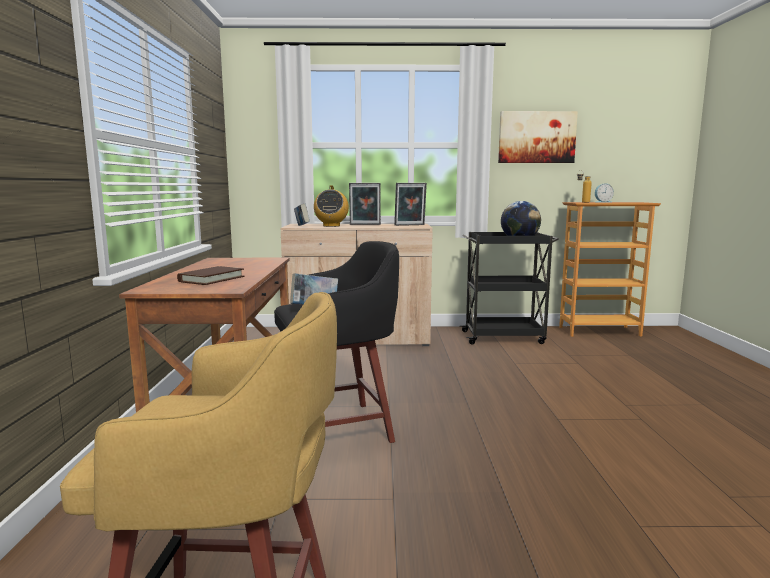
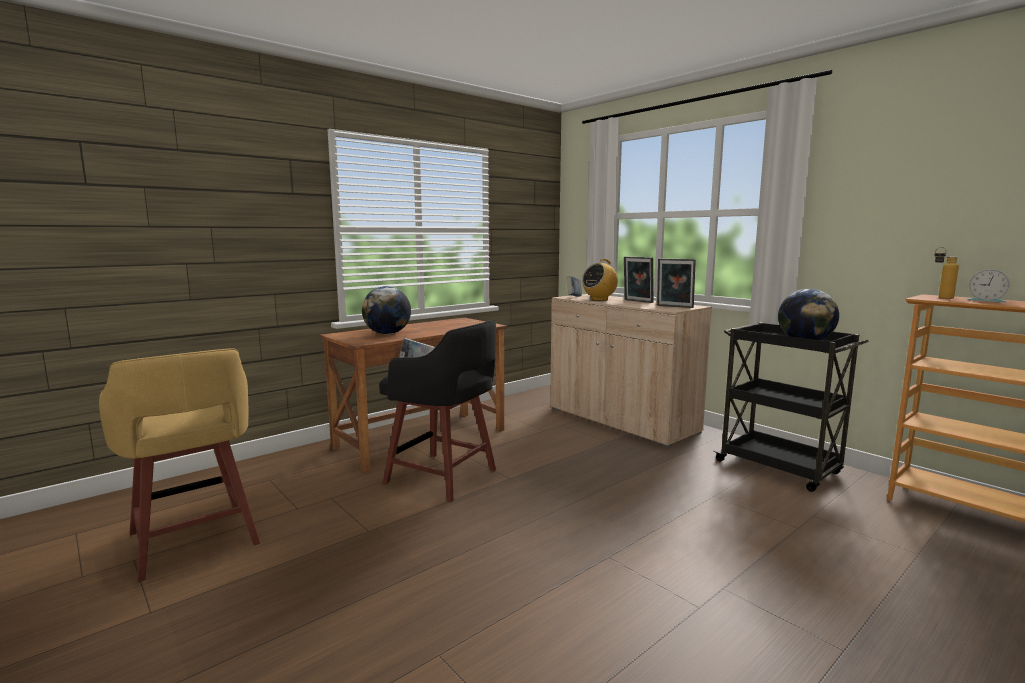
camera: 50 degrees right, 0 degrees up
(211, 279) = (387, 334): brown book -> globe
(536, 137) = (886, 196): picture -> none

